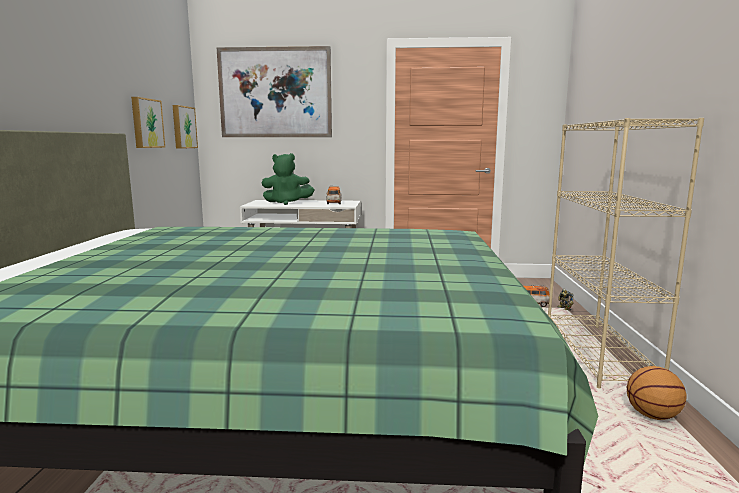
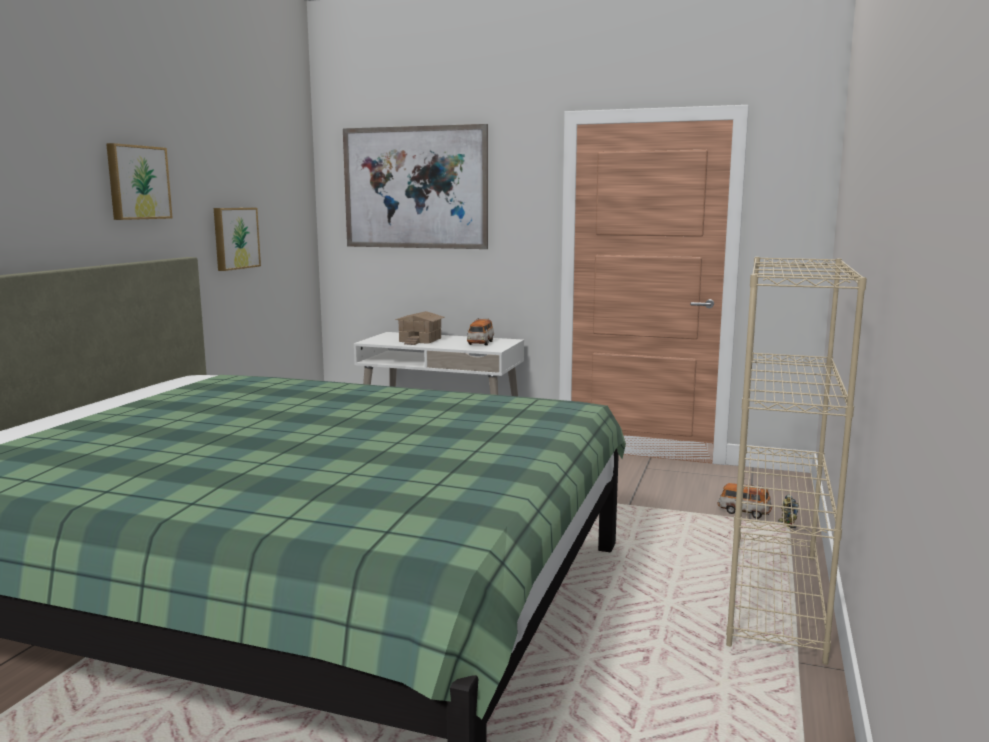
camera: 15 degrees right, 0 degrees up
(183, 127) = (294, 236): picture -> picture (137, 182)
(287, 203) = (419, 340): green plush toy -> toy house
(652, 415) = (773, 693): basketball -> none

